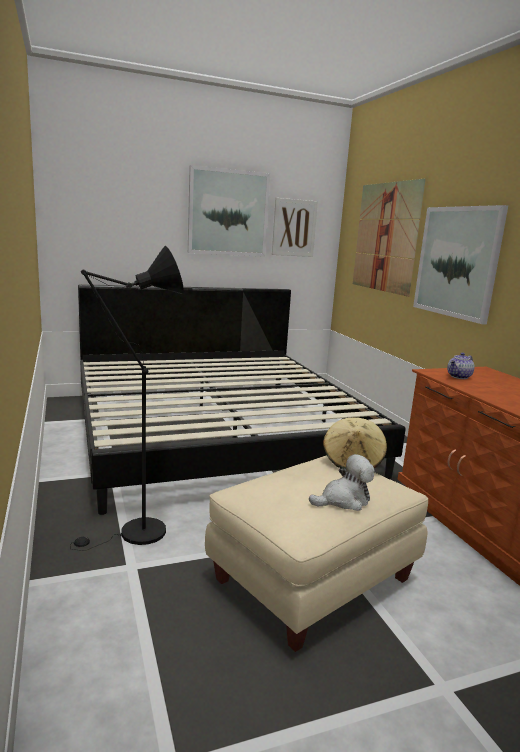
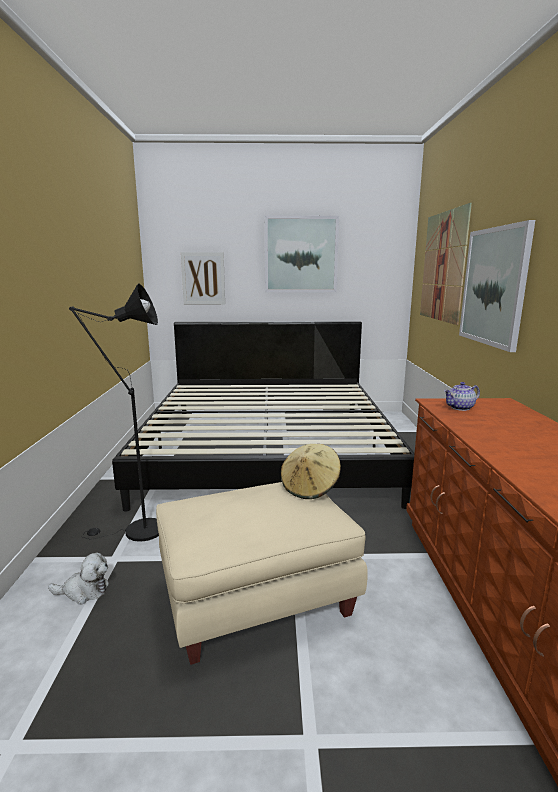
camera: 20 degrees right, 0 degrees up
(294, 228) = (365, 264): picture -> picture (203, 278)
(343, 500) = (262, 525): plush toy -> plush toy (84, 591)

